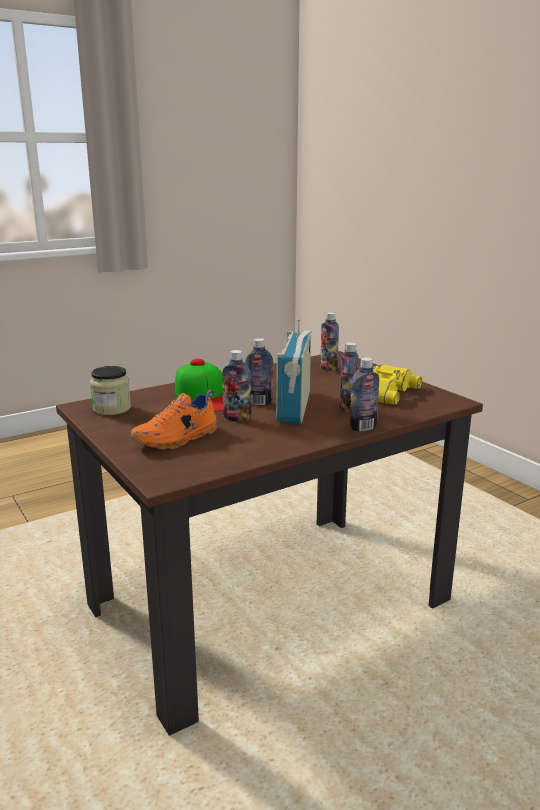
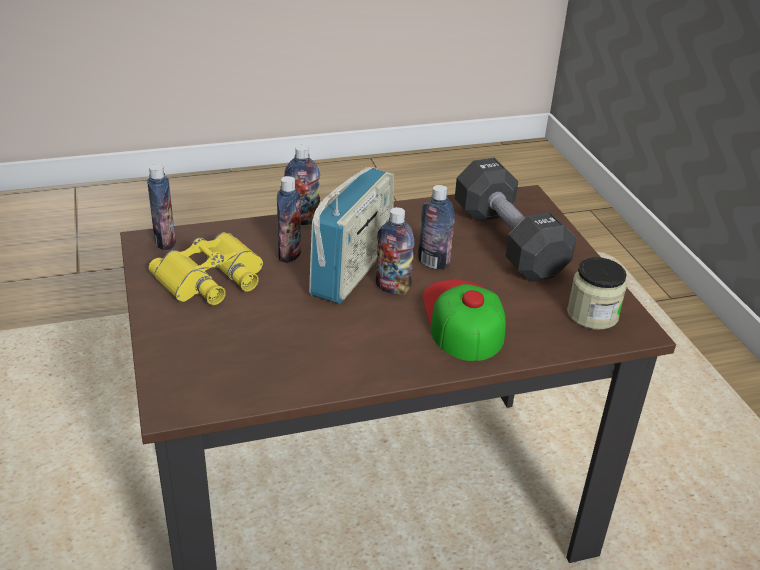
camera: 165 degrees left, 15 degrees up
(177, 439) = (508, 241): orange shoe -> black dumbbell
(328, 368) = (229, 360): bottle -> bottle (165, 242)

